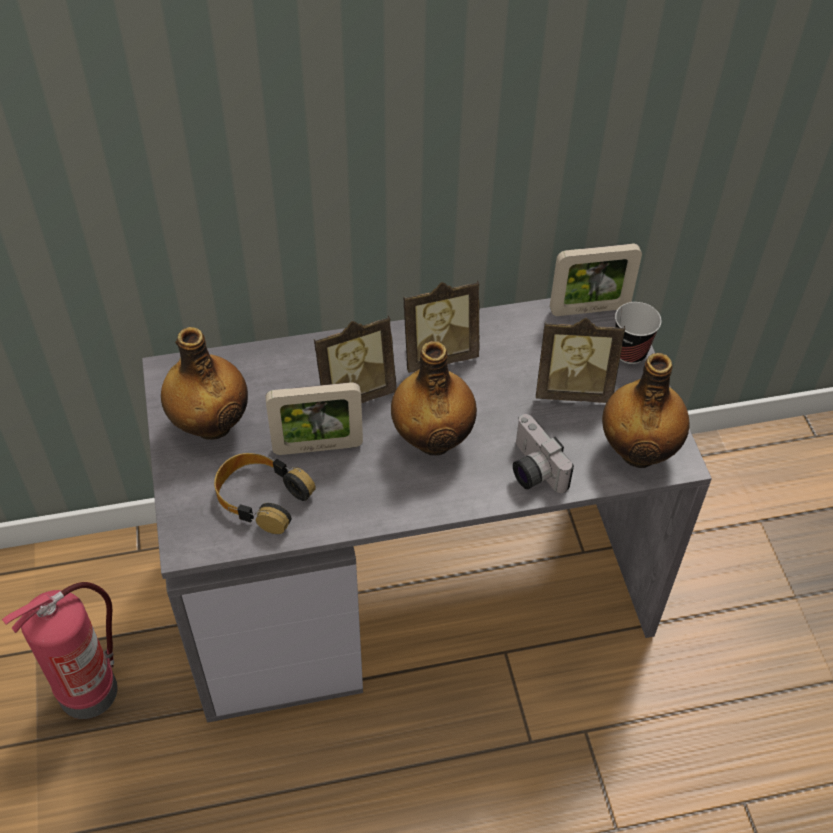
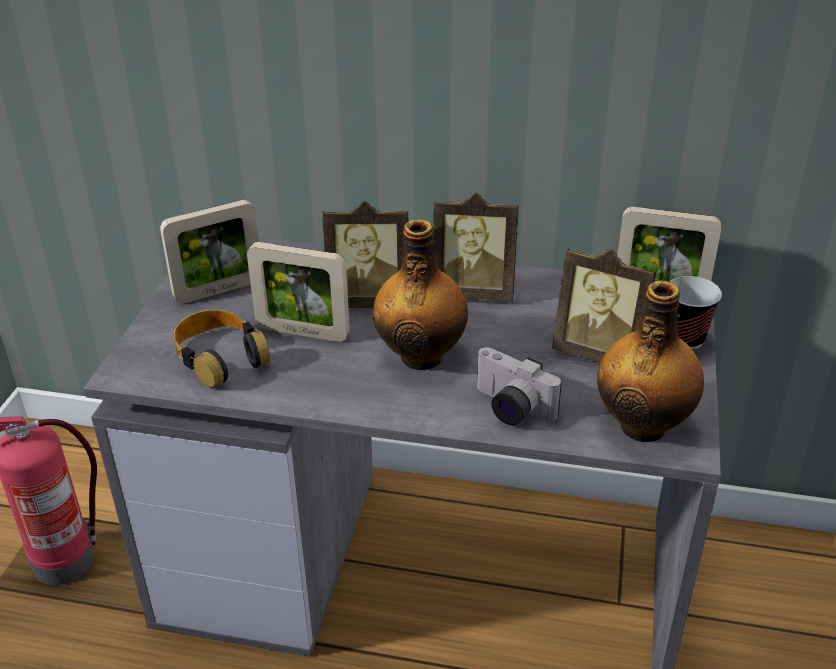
camera: 25 degrees right, 15 degrees down
(211, 424) = (219, 290): bottle -> picture frame
(531, 470) = (509, 408): camera -> camera turned 45 degrees counterclockwise

